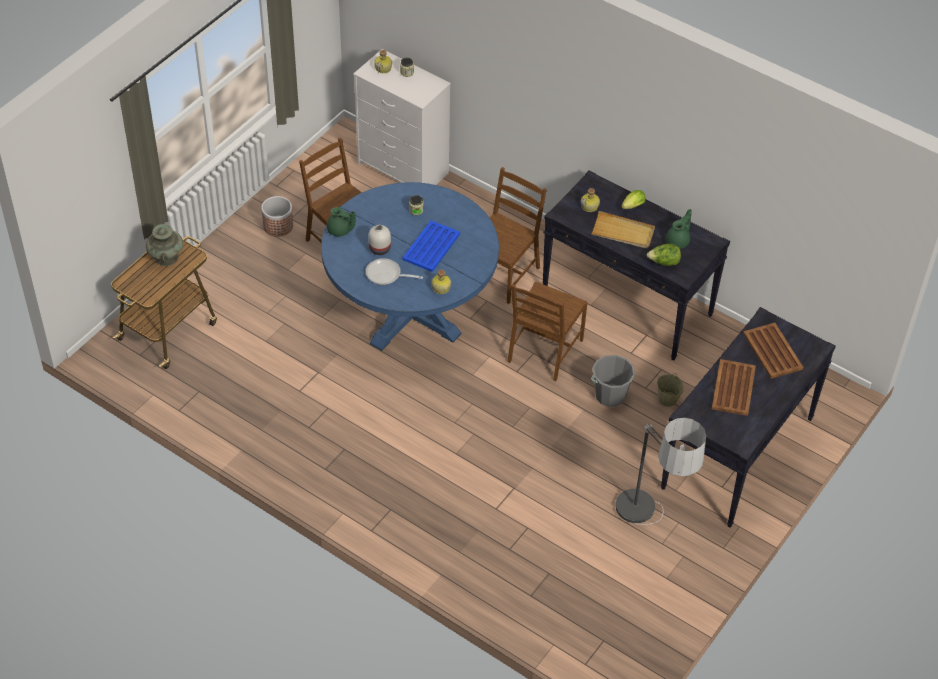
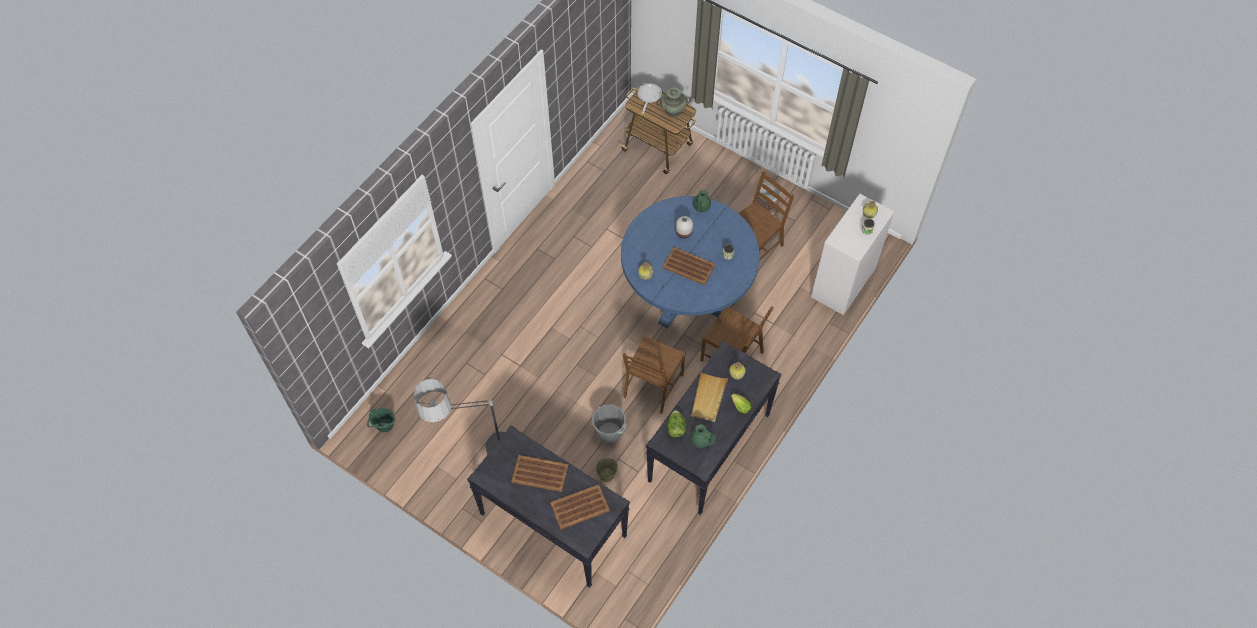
camera: 90 degrees right, 10 degrees up
(386, 275) = (656, 238): frying pan -> frying pan (648, 96)
(431, 247) = (688, 266): blue tray -> brown tray
(544, 351) = (652, 386): brown chair -> brown chair turned 90 degrees counterclockwise
(613, 642) = (384, 429): none -> green bucket

